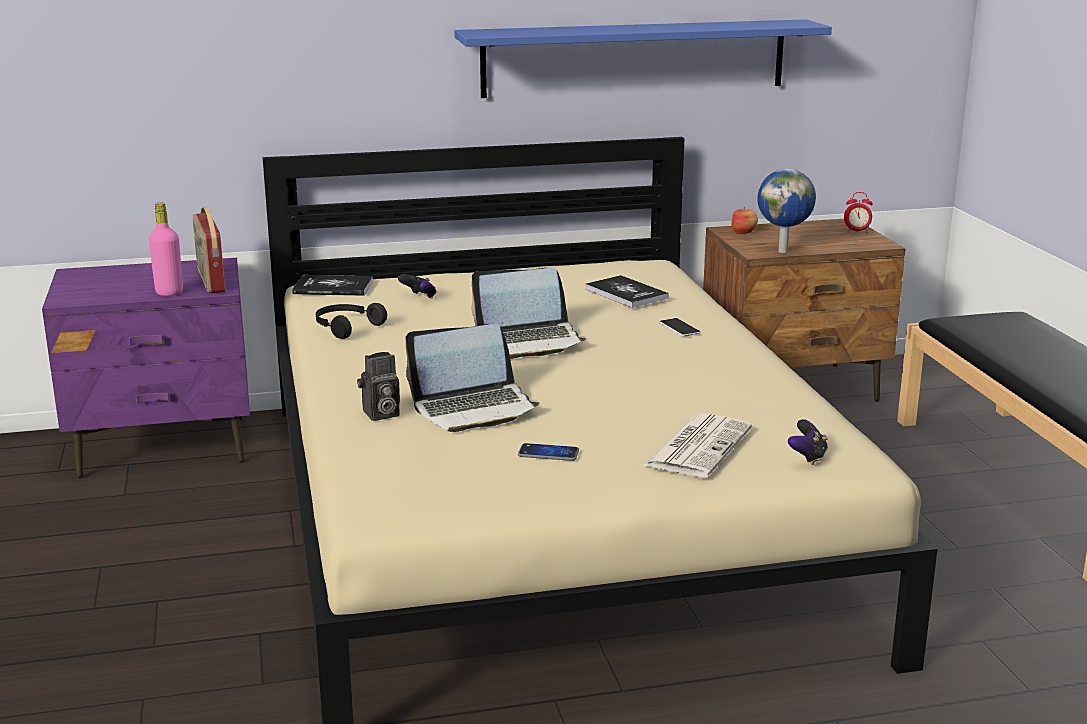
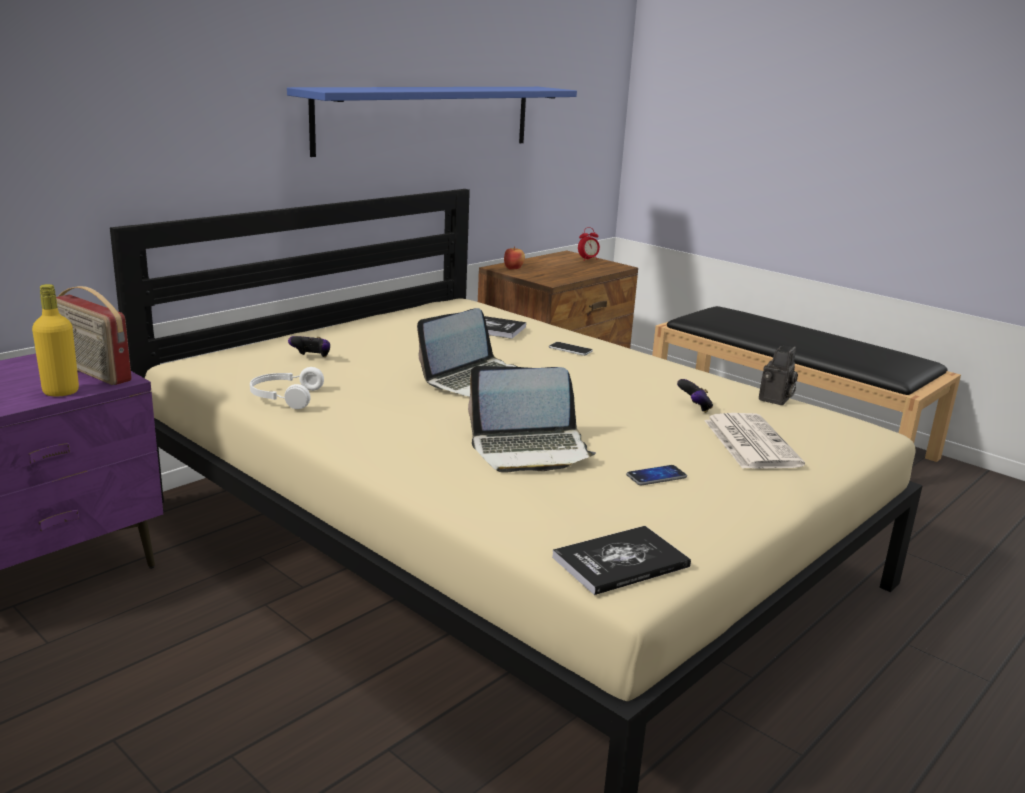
camera: 35 degrees left, 0 degrees up
(169, 292) = (61, 392): pink bottle -> yellow bottle
(333, 287) = (208, 361): book -> book (620, 562)
(346, 327) = (284, 397): black headphones -> white headphones
(380, 414) = (457, 476): camera -> camera (775, 400)
(474, 408) = (530, 450): laptop -> laptop turned 45 degrees clockwise
(783, 251) = (566, 278): globe -> none
(807, 457) = (829, 433): game controller -> game controller (694, 408)

